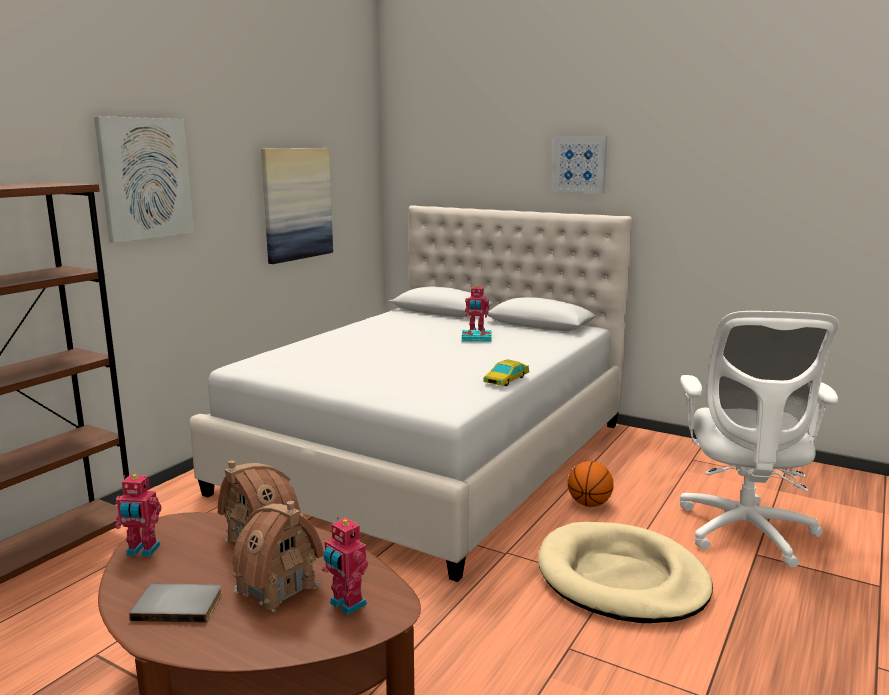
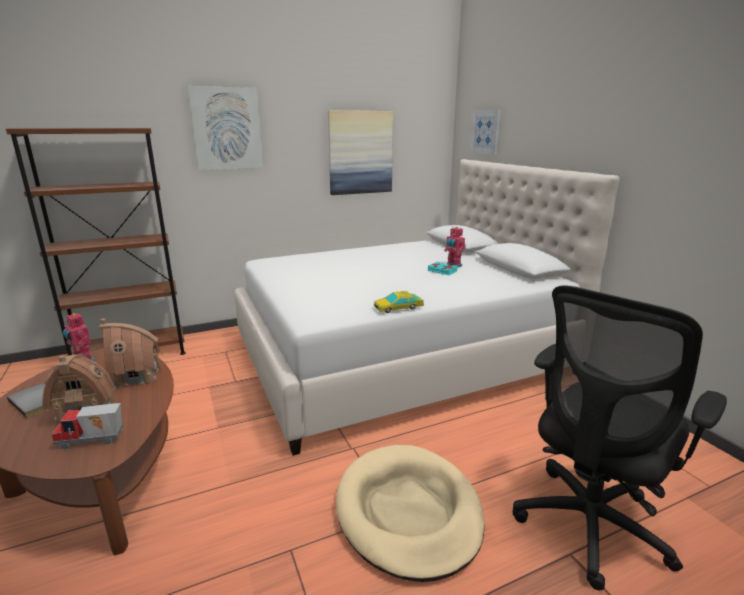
camera: 35 degrees right, 5 degrees up
(346, 604) = (91, 441): toy robot -> toy truck
(579, 164) = (584, 122): picture -> picture (485, 131)
(589, 504) = (467, 434): basketball -> none
(741, 526) = (591, 517): white office chair -> black office chair

